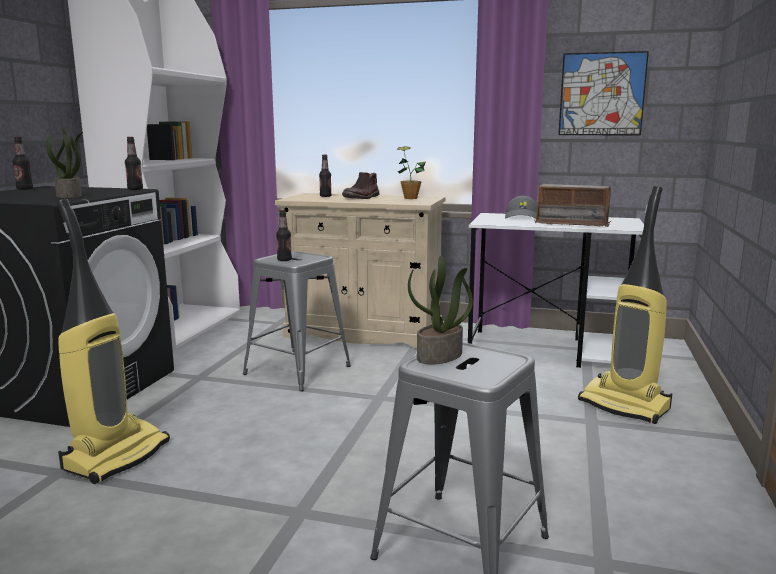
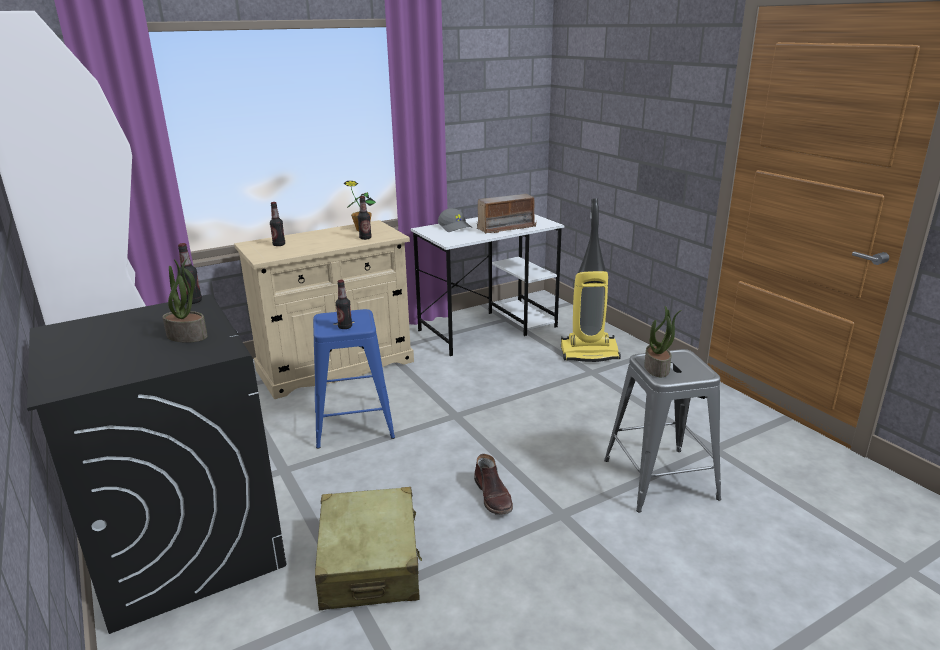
camera: 45 degrees left, 10 degrees up
(24, 189) = (49, 342): bottle -> bottle (365, 238)
(116, 455) = (370, 563): vacuum cleaner -> beige suitcase
(297, 370) = (353, 423): grey stool -> blue stool
(362, 197) = (320, 239): brown boot -> brown boot (493, 496)
(602, 94) = (480, 111): picture -> none

